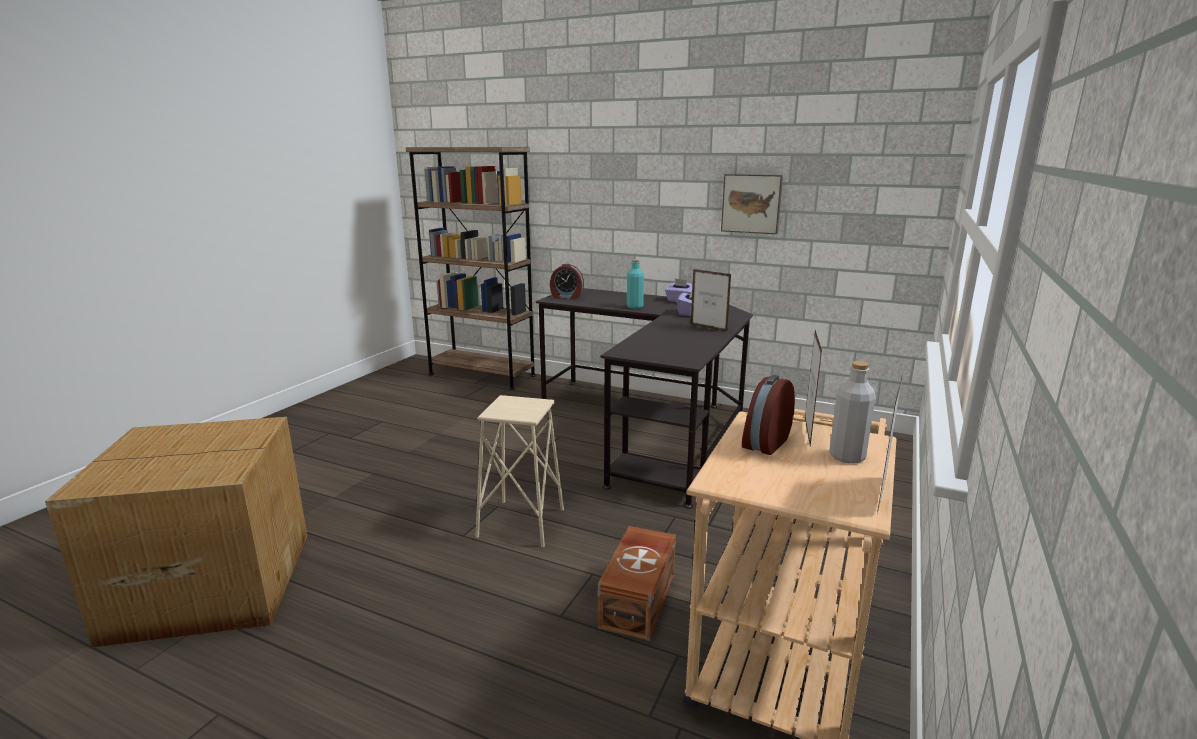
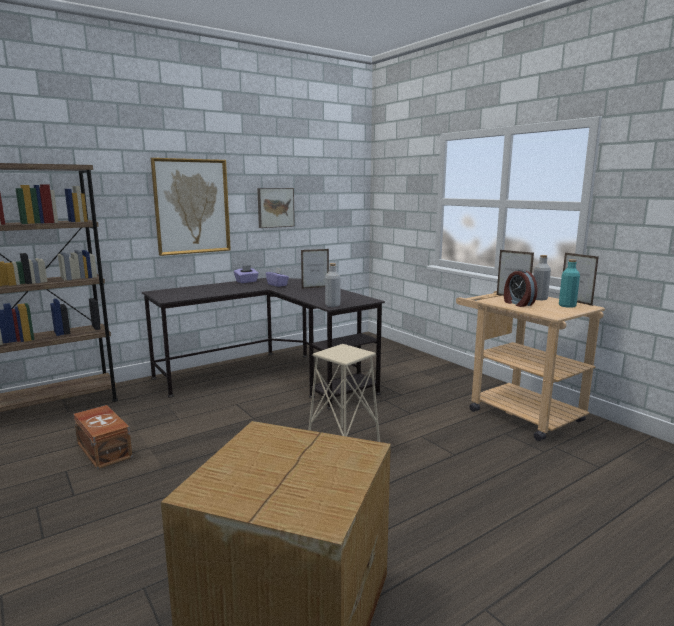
camera: 60 degrees left, 5 degrees down
(566, 297) = (172, 296): alarm clock -> none
(625, 352) = (332, 305): none -> grey bottle
(634, 307) = (238, 290): turquoise bottle -> turquoise bottle (567, 306)
(636, 195) = (192, 206): none -> picture
(639, 600) = (455, 430): brown storage box -> brown storage box (104, 449)

